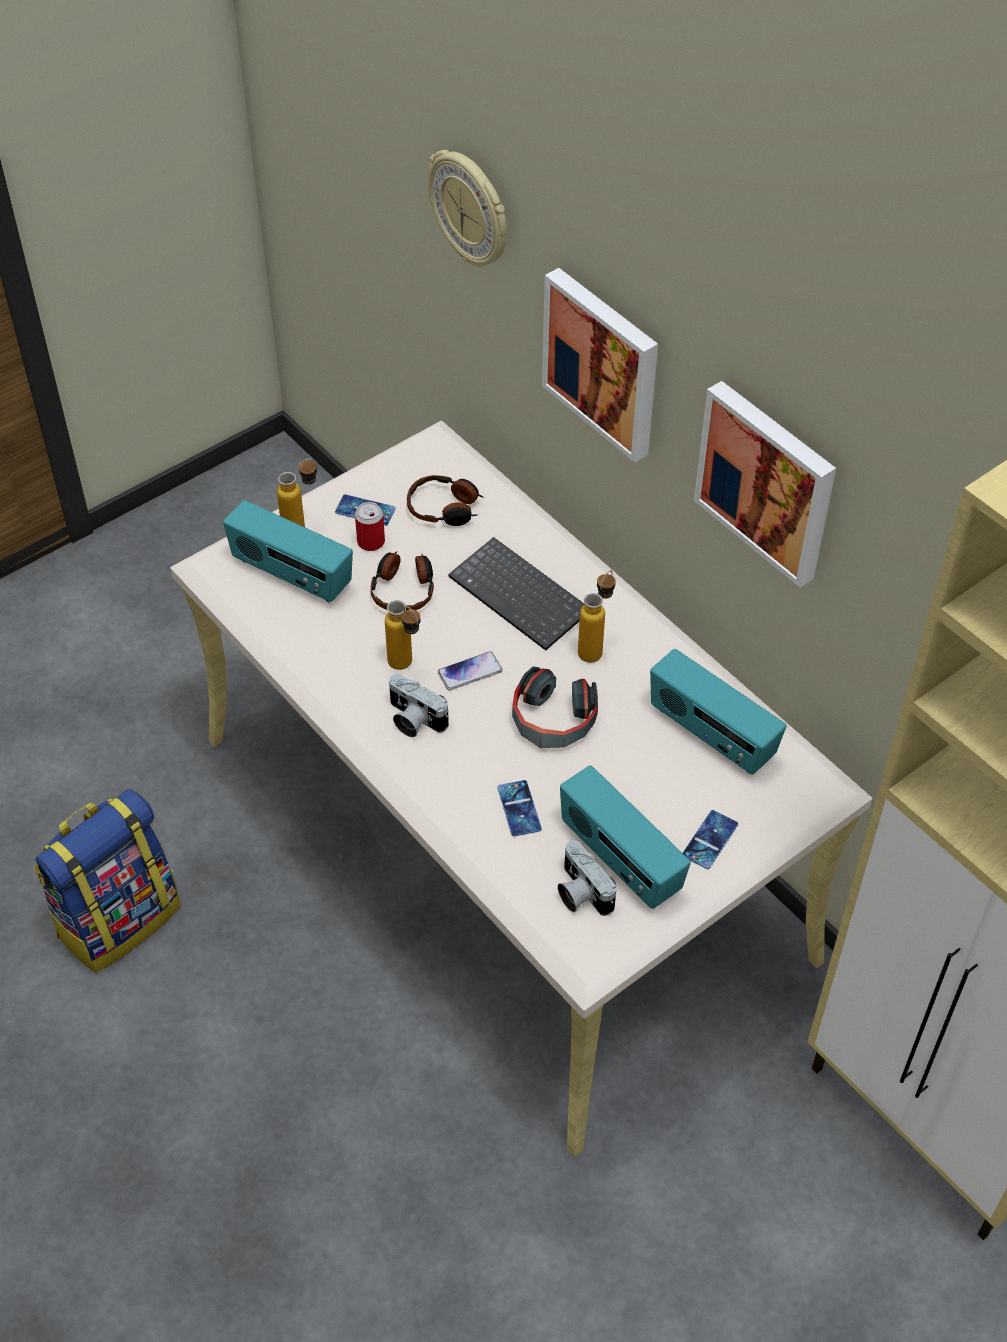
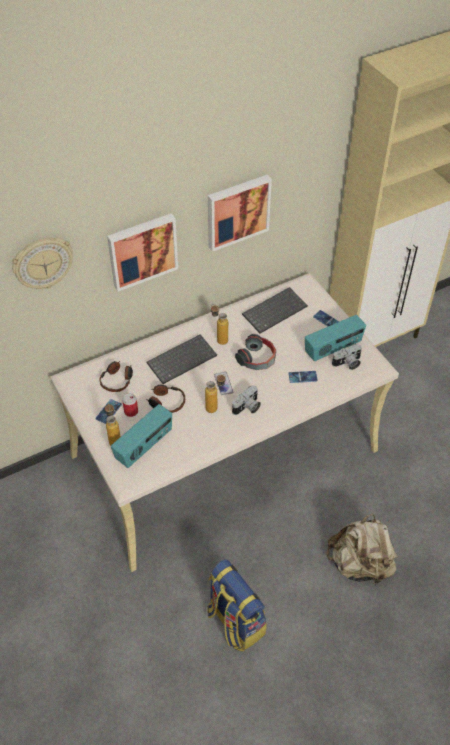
camera: 80 degrees left, 0 degrees up
(263, 1136) = (360, 564): none -> beige backpack
(710, 735) = (274, 310): radio -> keyboard

